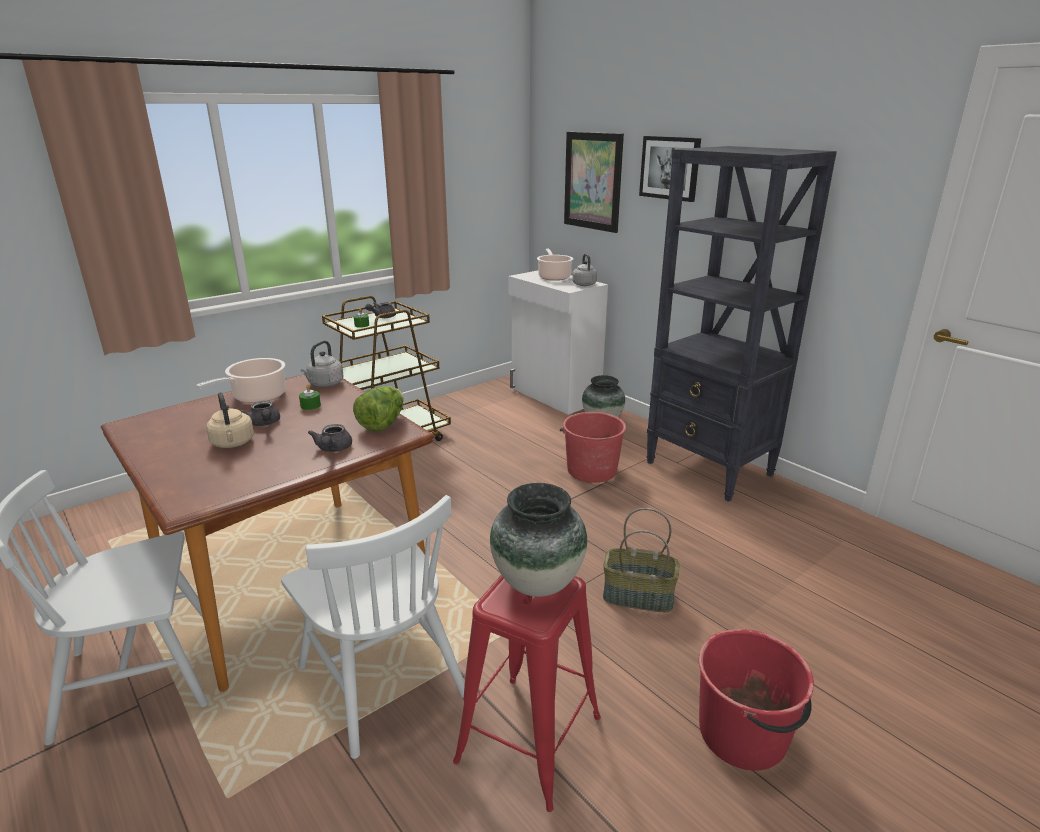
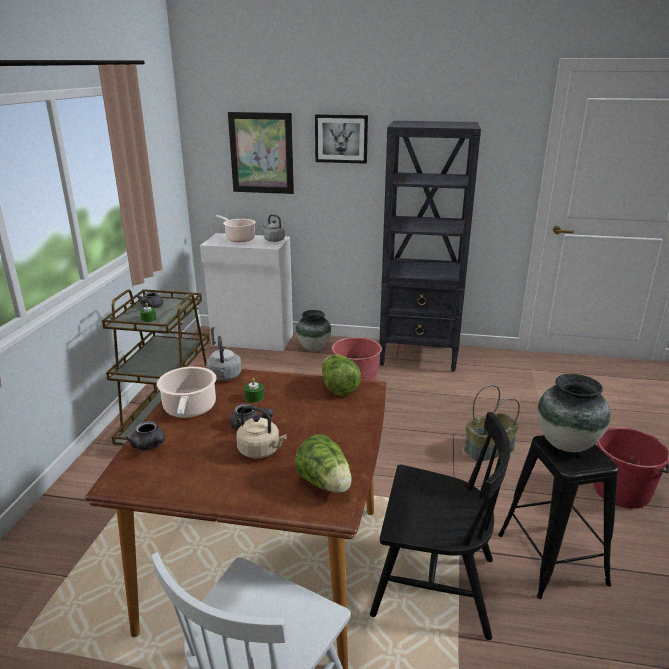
camera: 40 degrees left, 0 degrees up
(217, 485) = (325, 483): none -> lettuce
(333, 449) = (346, 419): grey teapot -> grey teapot (150, 446)
(381, 679) = (433, 585): white chair -> black chair
(529, 738) = (551, 558): red stool -> black stool

